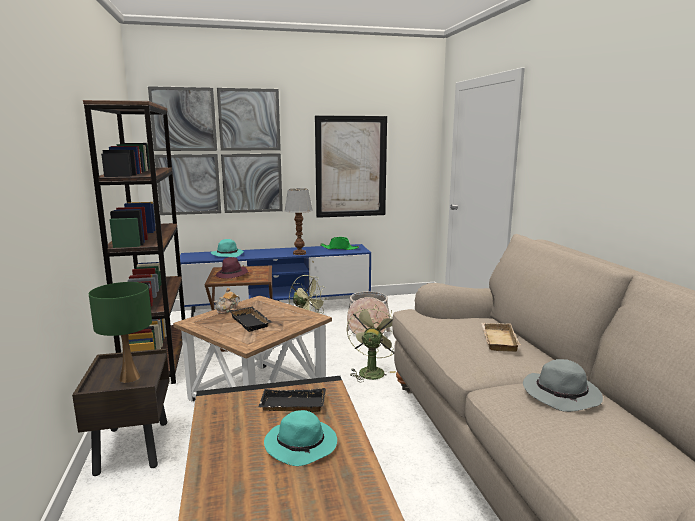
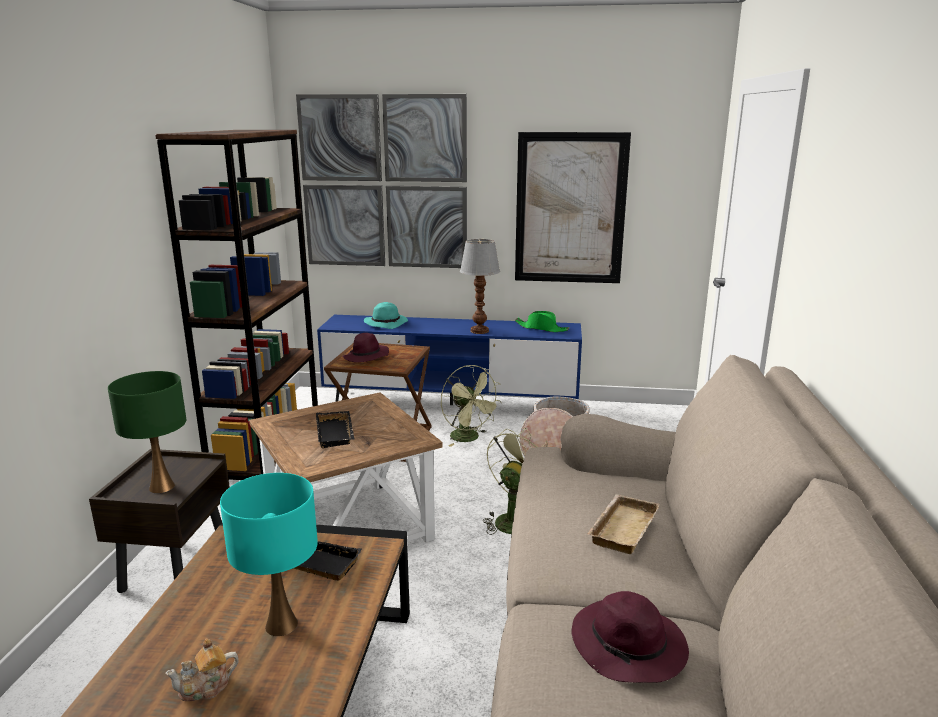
camera: 20 degrees right, 5 degrees up
(228, 310) = (323, 411): teapot -> teapot (205, 687)
(302, 445) = (282, 625): turquoise hat -> turquoise table lamp
(562, 395) = (629, 647): grey hat -> purple hat

